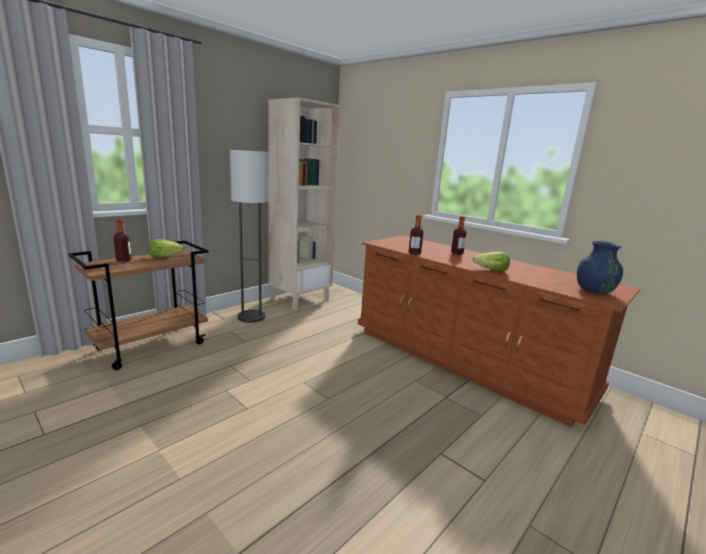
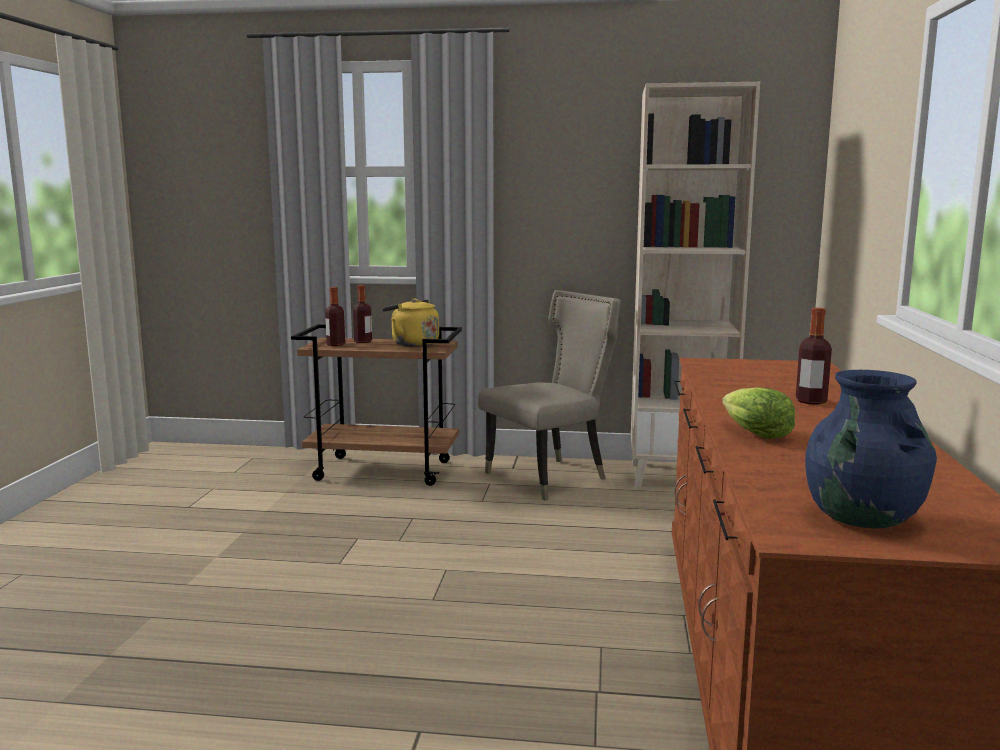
camera: 55 degrees right, 5 degrees down
(165, 256) = (412, 344): lettuce -> yellow kettle
(251, 317) = (552, 477): floor lamp -> beige chair
(414, 253) = (706, 385): bottle -> bottle (335, 344)

